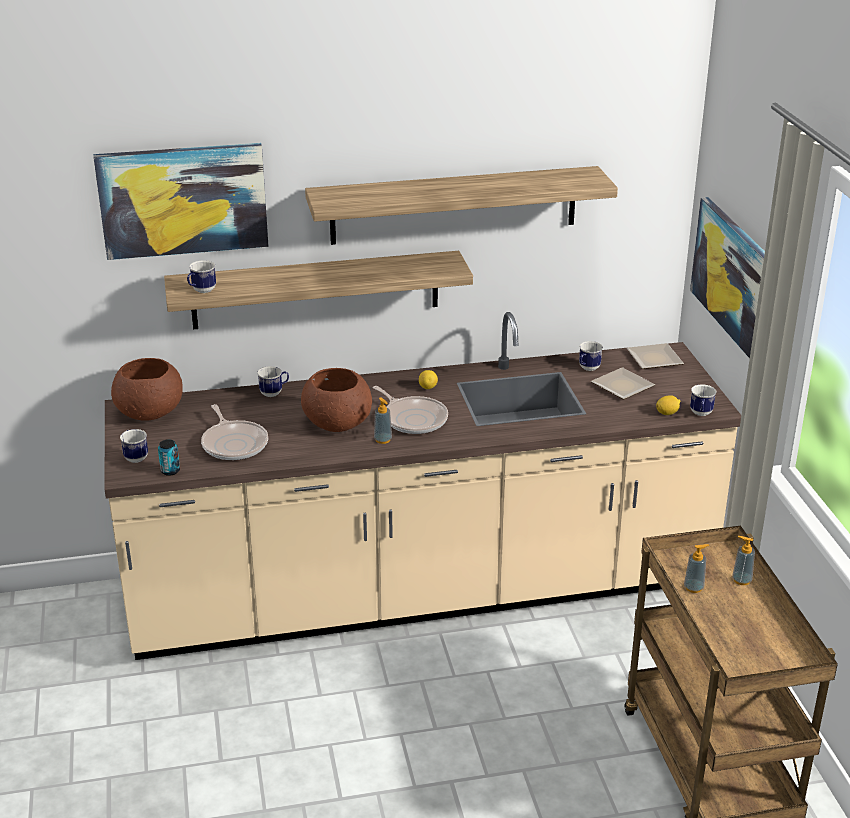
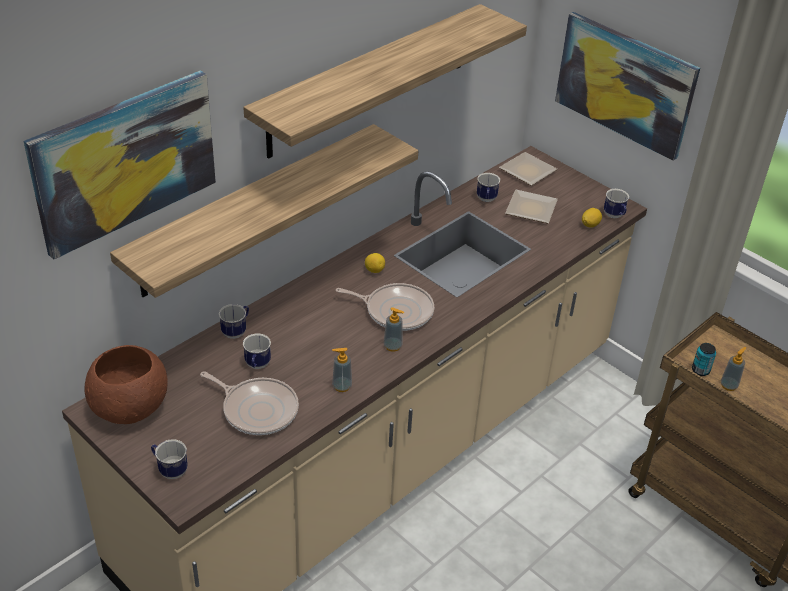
camera: 35 degrees left, 10 degrees up
(170, 471) = (225, 471): can -> can (700, 370)
(201, 291) = (177, 259): mug -> mug (257, 366)
(338, 424) = (334, 344): brown bowl -> none
(741, 580) = (752, 362): soap dispenser -> soap dispenser (341, 386)

